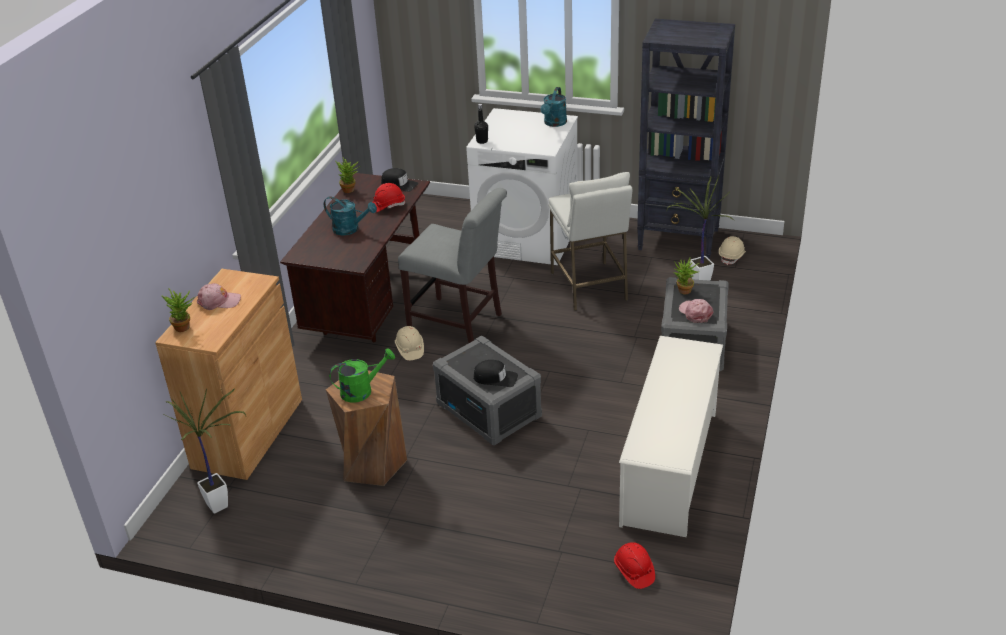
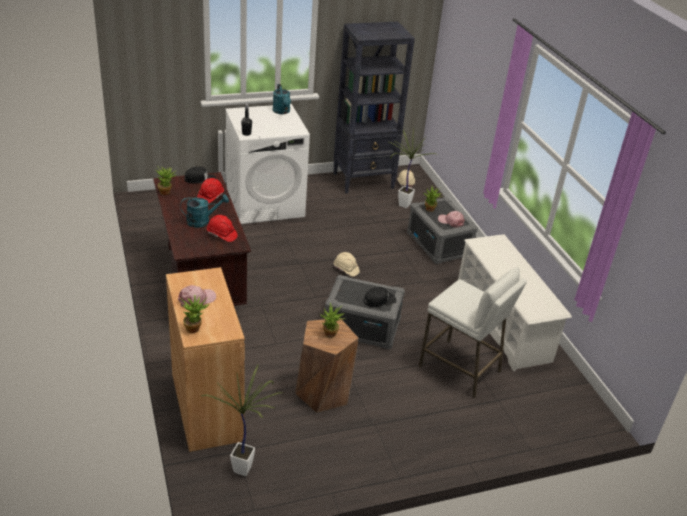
camera: 40 degrees left, 0 degrees up
(362, 391) = (330, 335): green watering can -> potted plant
(410, 349) = (264, 304): beige hard hat -> beige hard hat (346, 269)
(459, 324) = (281, 276): grey chair -> none
(589, 286) = (340, 225): white stool -> white stool (460, 369)
(634, 571) = (548, 394): red hard hat -> red hard hat (221, 235)

